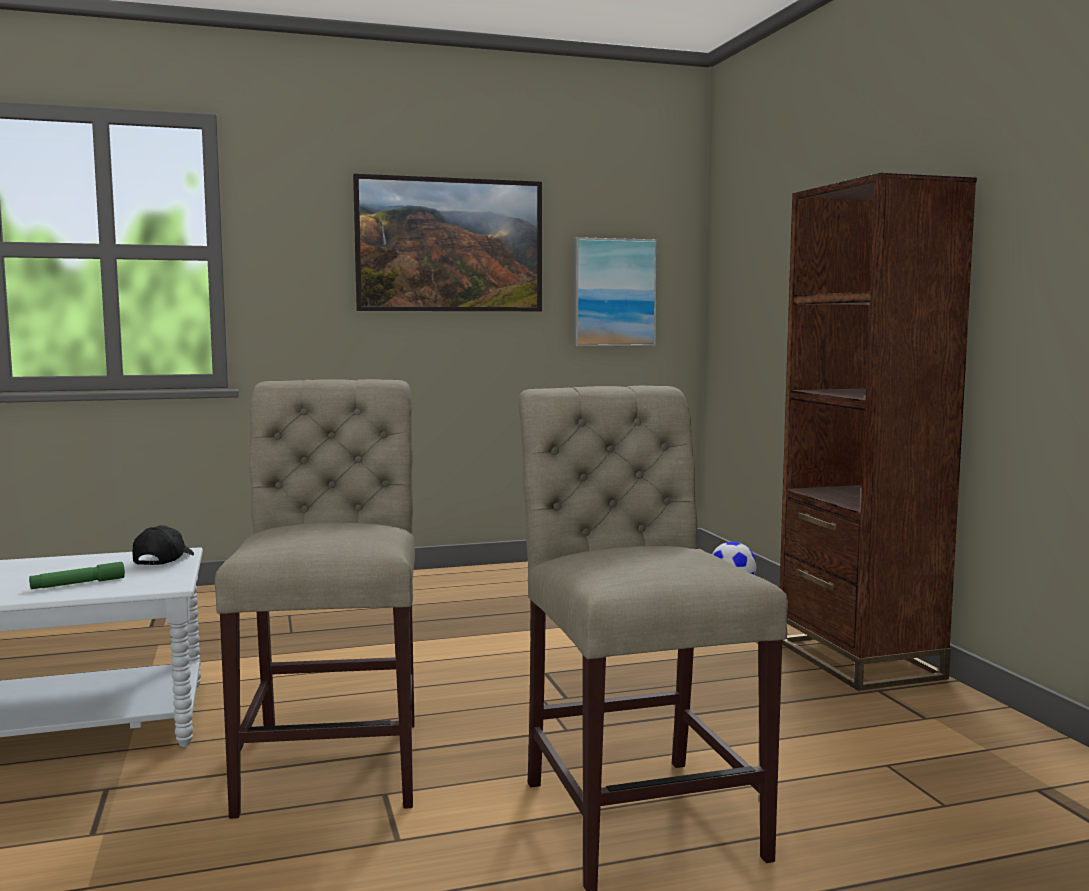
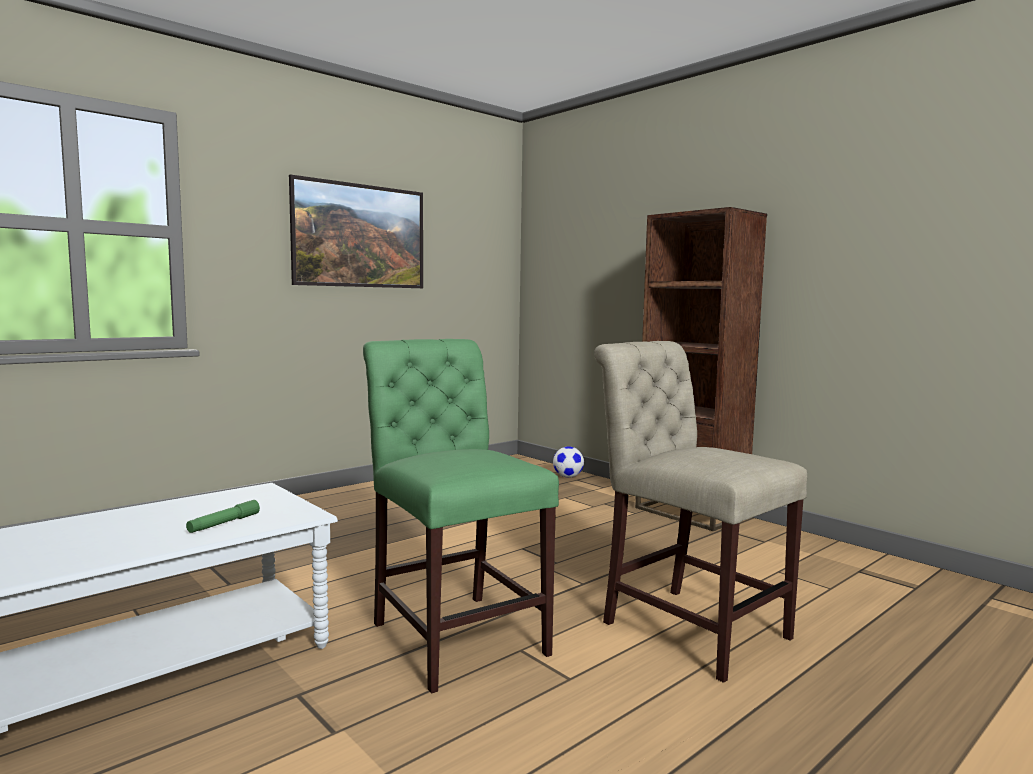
camera: 25 degrees left, 0 degrees up
(163, 560) = (261, 495): black cap -> none
(335, 759) = (455, 633): beige chair -> green chair
(614, 292) = (467, 276): picture -> none

